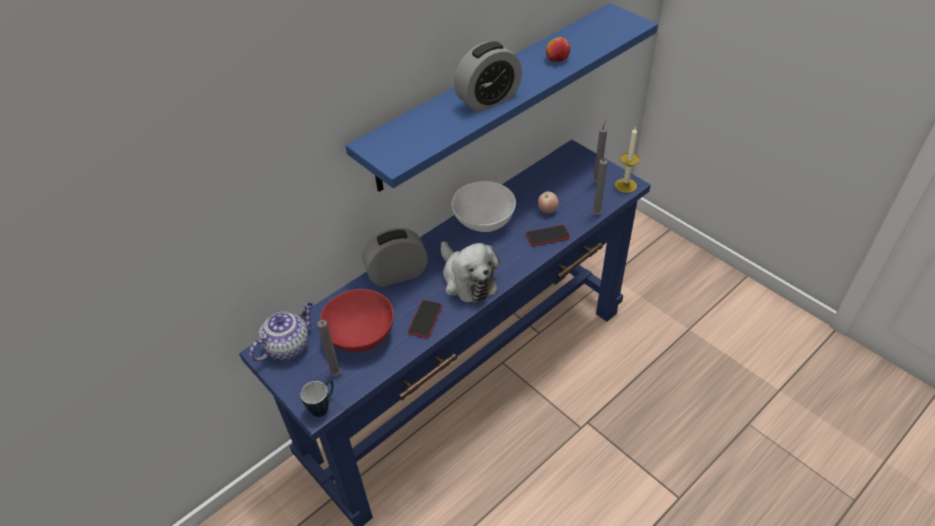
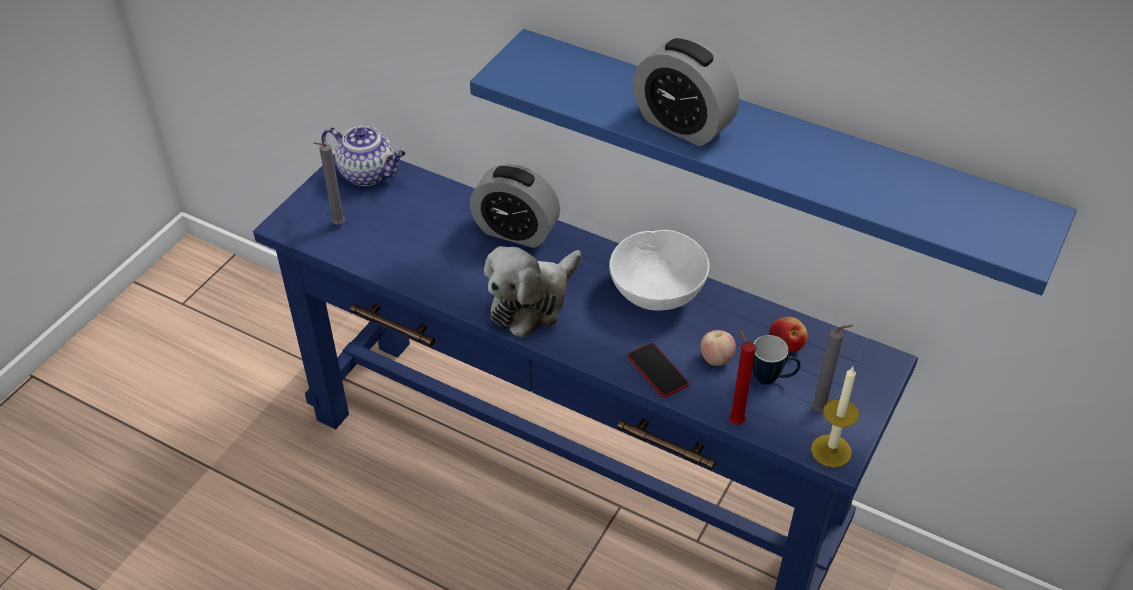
camera: 70 degrees right, 0 degrees up
(323, 407) = (290, 228): mug -> mug (772, 379)
(360, 336) = (402, 228): red bowl -> none
(397, 274) = (515, 231): alarm clock -> alarm clock turned 150 degrees clockwise
(425, 319) = (447, 278): phone -> none
(557, 59) = (838, 174): apple -> apple (786, 344)
(595, 215) = (734, 421): grey candle -> red candle

